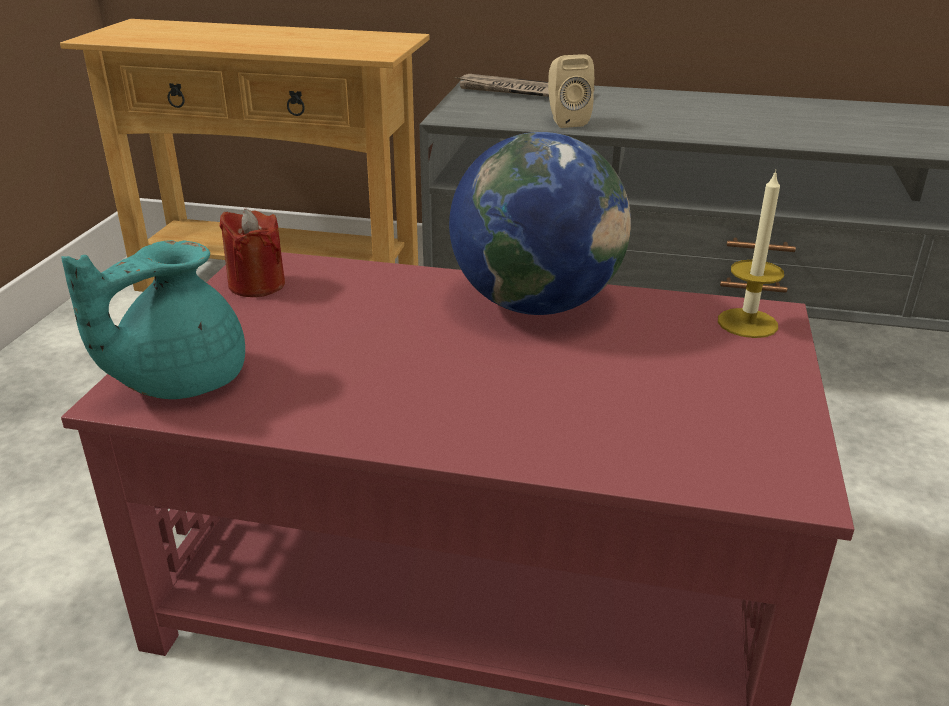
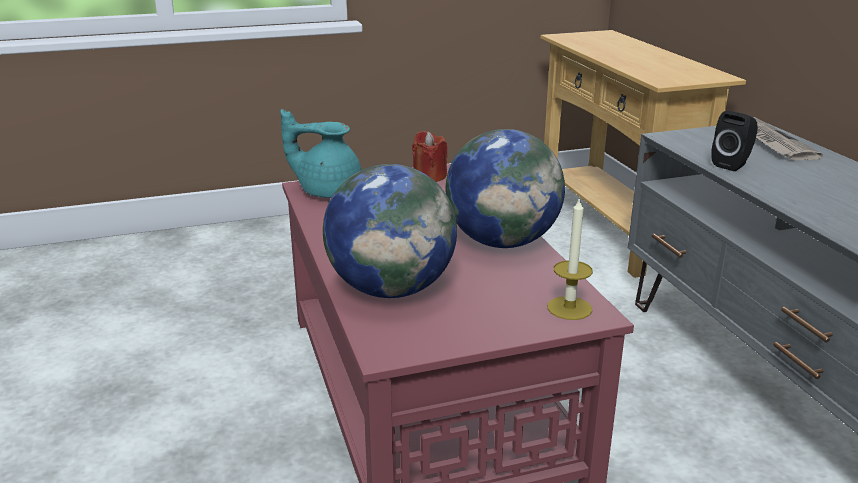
camera: 60 degrees right, 5 degrees down
(565, 121) = (732, 164): beige speaker -> black speaker
(607, 427) = (391, 289): none -> globe

